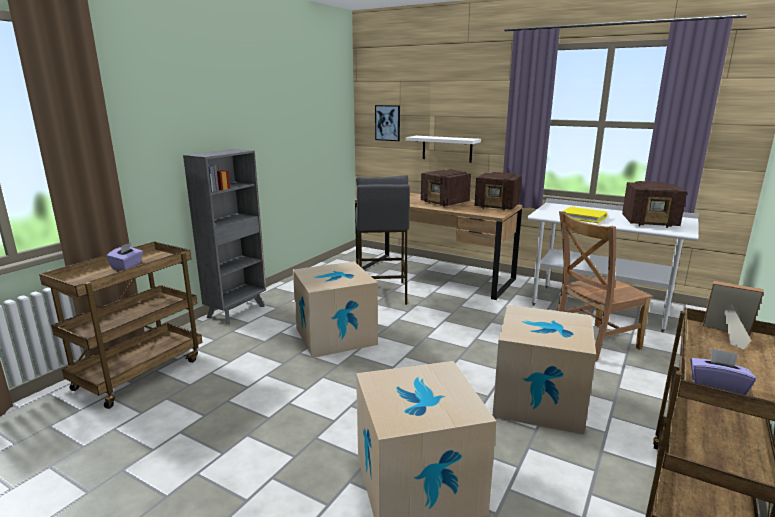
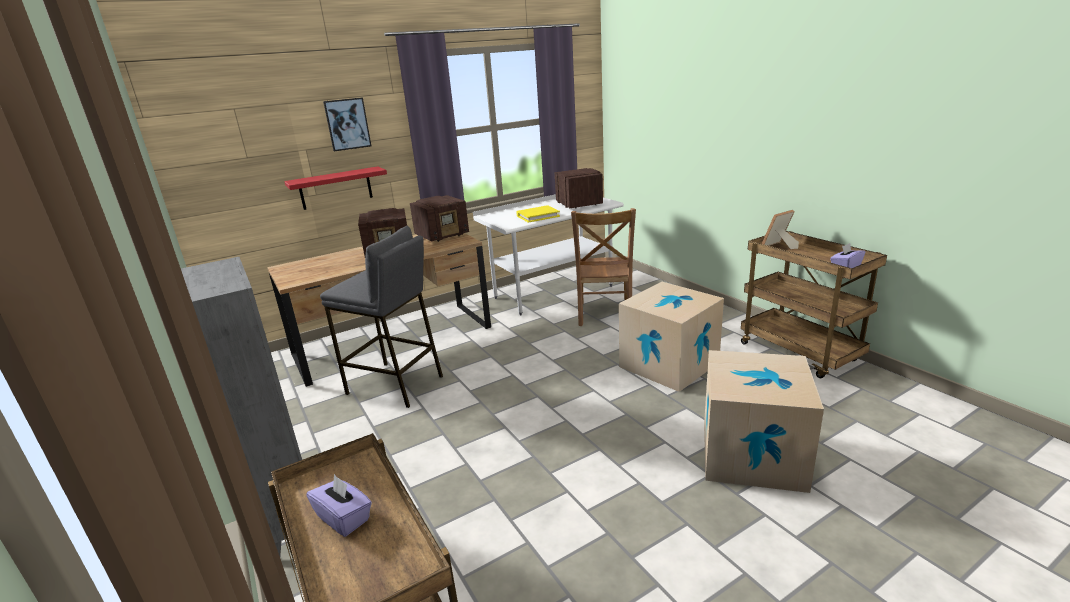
camera: 60 degrees left, 5 degrees up
(335, 336) = (466, 443): cardboard box -> none
(388, 123) = (230, 172): picture -> picture (347, 124)
(447, 148) = (335, 188): white shelf -> red shelf
(650, 223) = (579, 204): radio -> radio turned 60 degrees counterclockwise

